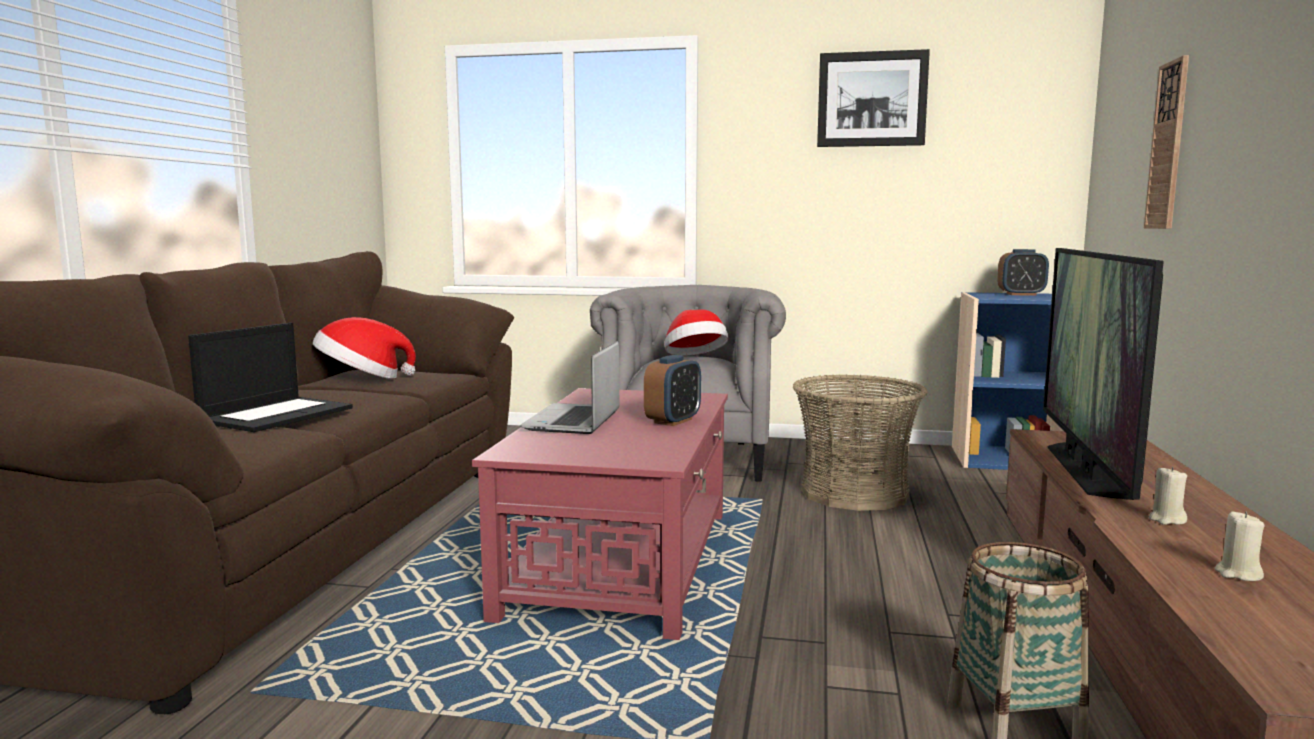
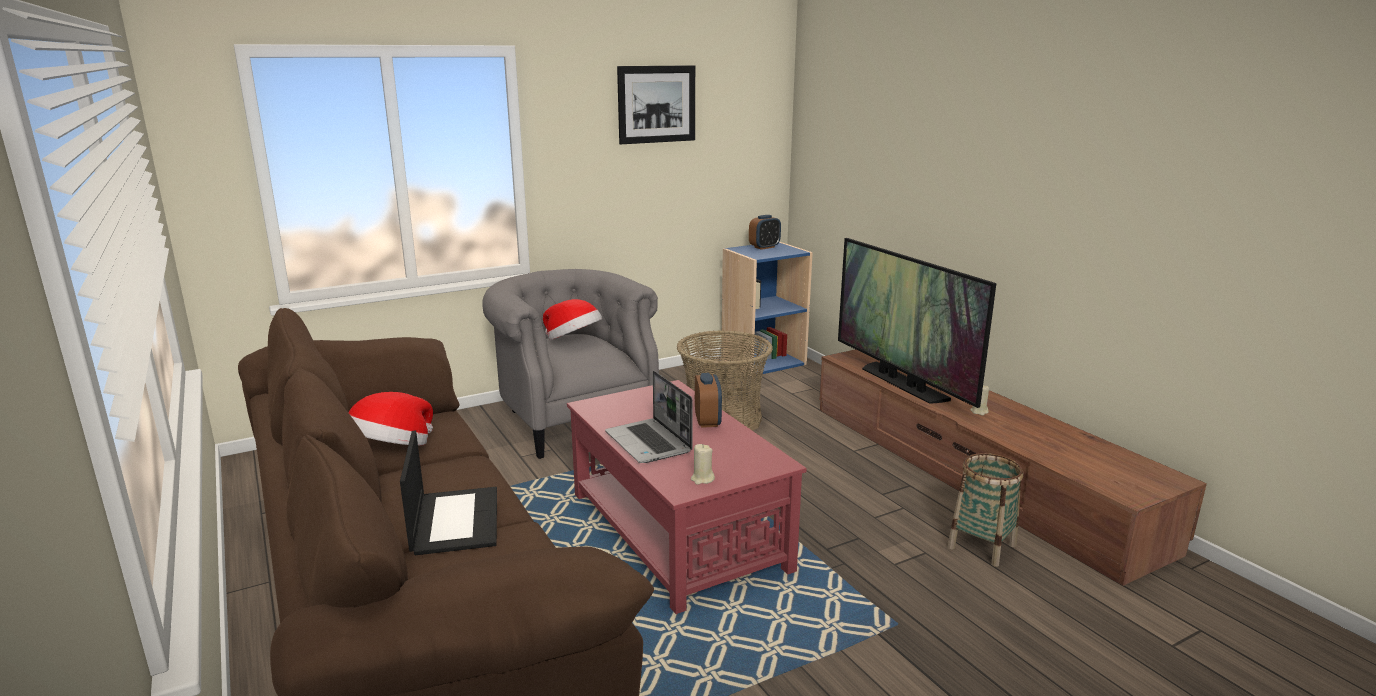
camera: 40 degrees left, 10 degrees up
(1168, 146) = (889, 165): wall clock -> none
(1238, 574) = (1043, 439): beige candle -> beige candle (702, 479)

